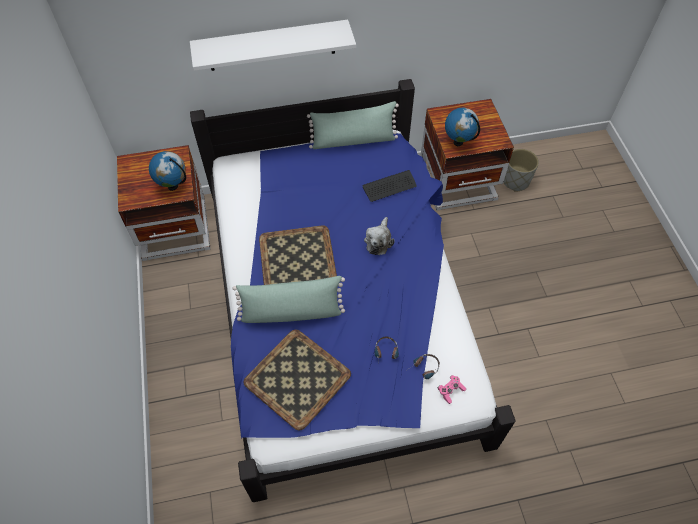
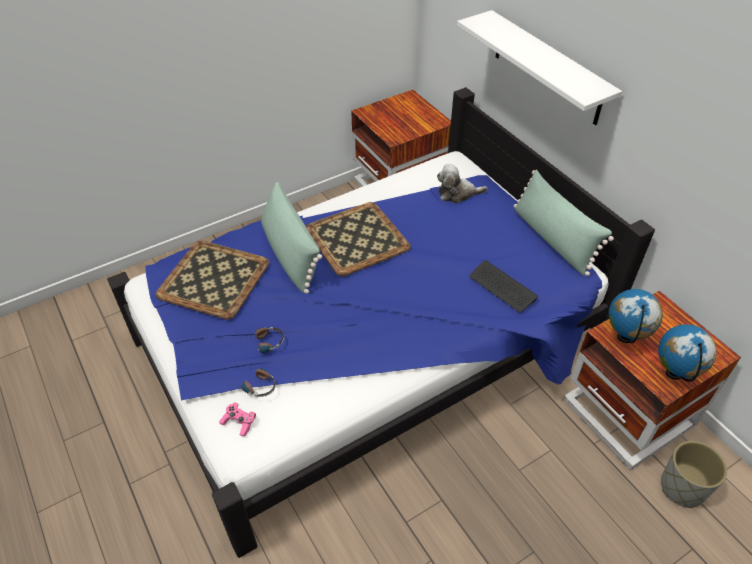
camera: 70 degrees right, 10 degrees down
(173, 186) = (399, 130): globe -> globe (674, 373)
(379, 241) = (417, 300): plush toy -> plush toy (457, 193)

